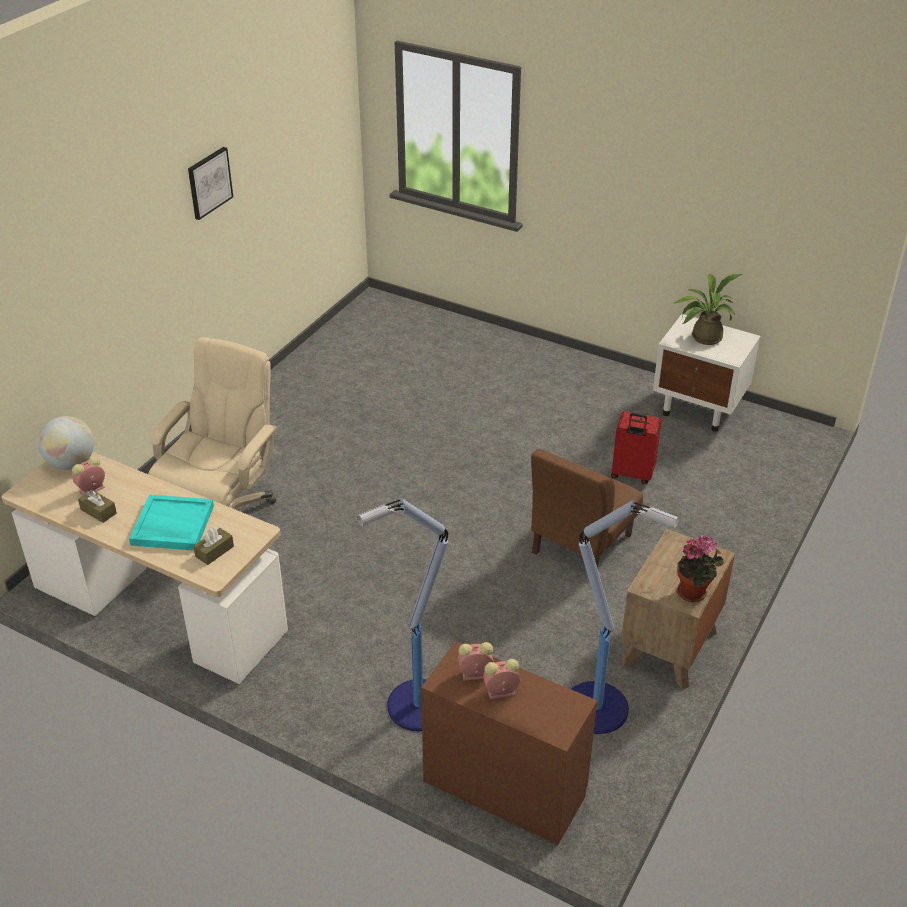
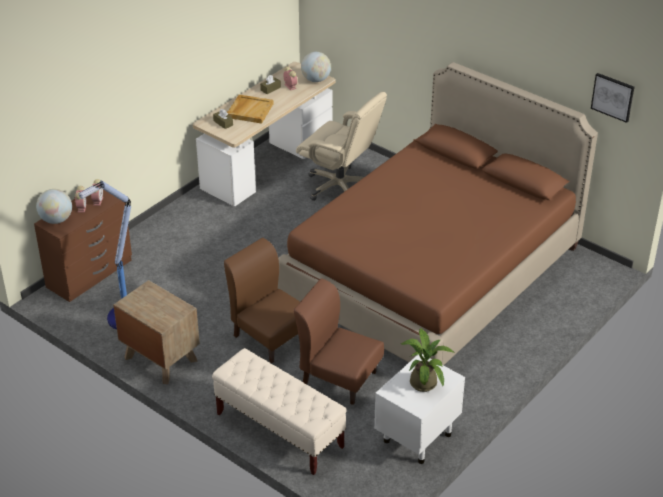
camera: 100 degrees right, 0 degrees up
(172, 525) = (250, 110): turquoise tray -> beige tray
(209, 182) = (485, 46): picture -> picture (613, 97)
(411, 418) = (432, 273): none -> brown bed
(417, 706) = (158, 249): floor lamp -> none
(547, 719) = (56, 220): none -> globe
(632, 474) = (339, 377): red suitcase -> brown chair
(694, 593) = (133, 307): potted plant -> none
(743, 511) = (279, 430): none -> beige bench

